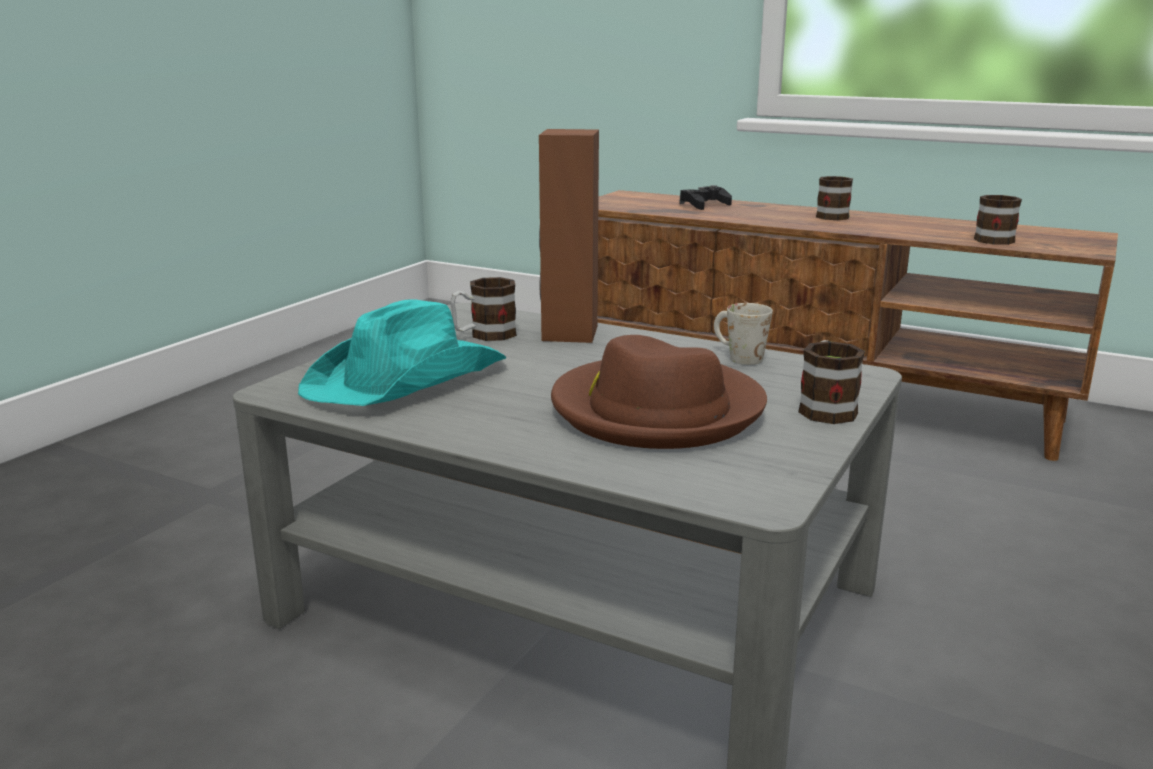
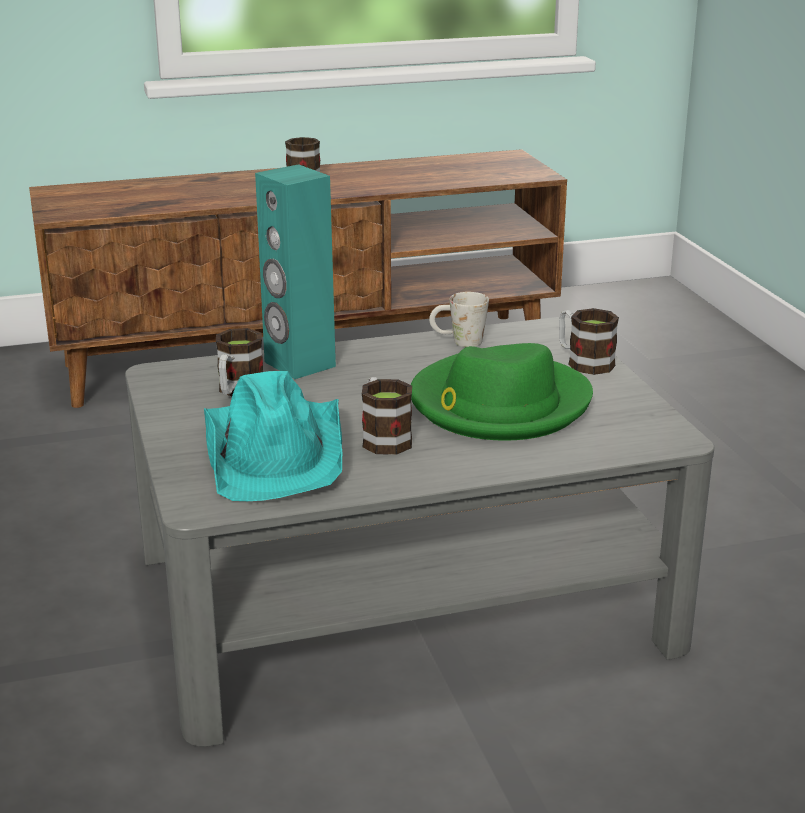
camera: 45 degrees left, 5 degrees up
(568, 333) = (299, 364): brown speaker -> turquoise speaker
(656, 410) = (498, 404): brown hat -> green hat
(704, 205) = (164, 189): black game controller -> none
(994, 239) = (462, 176): mug -> mug (383, 437)

